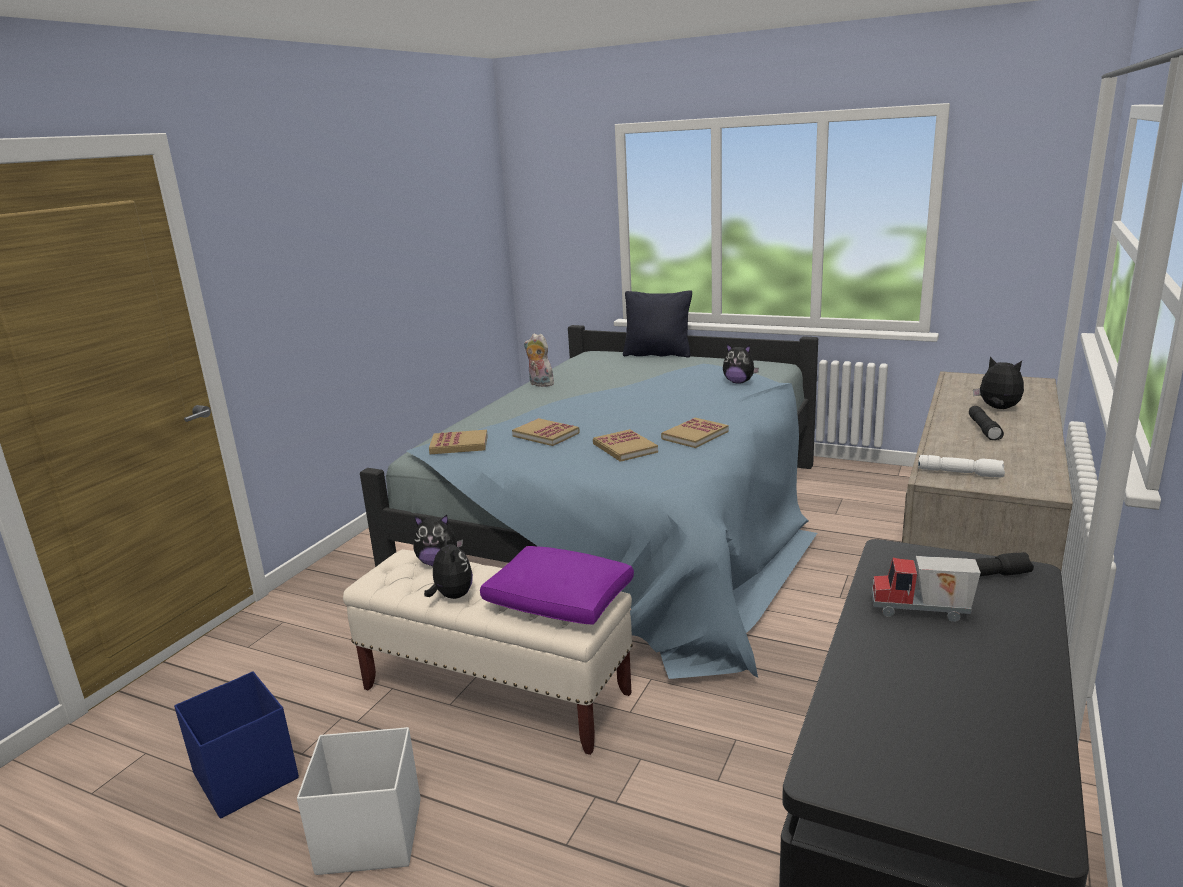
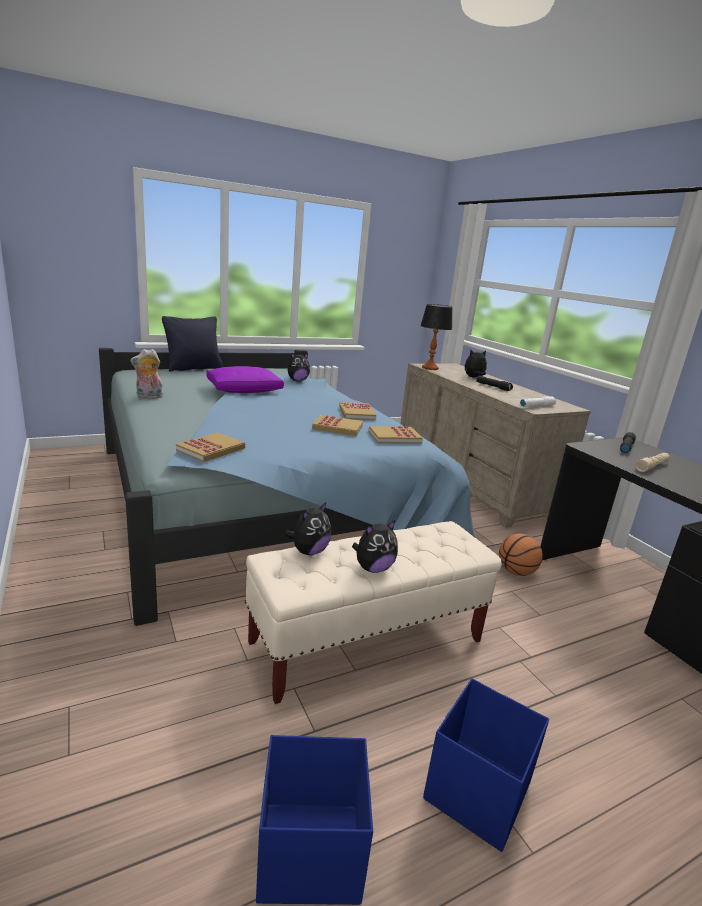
camera: 55 degrees left, 0 degrees up
(369, 836) = (476, 792): white storage box -> blue storage box
(452, 596) = (373, 568): plush toy -> plush toy turned 135 degrees clockwise
(546, 434) = (263, 429): book -> book (394, 437)
(560, 601) = (438, 540): purple pillow -> purple pillow (245, 390)
(789, 726) = (516, 572): none -> basketball
(921, 612) = (651, 466): toy truck -> beige flashlight
(956, 383) = (430, 368): none -> table lamp

